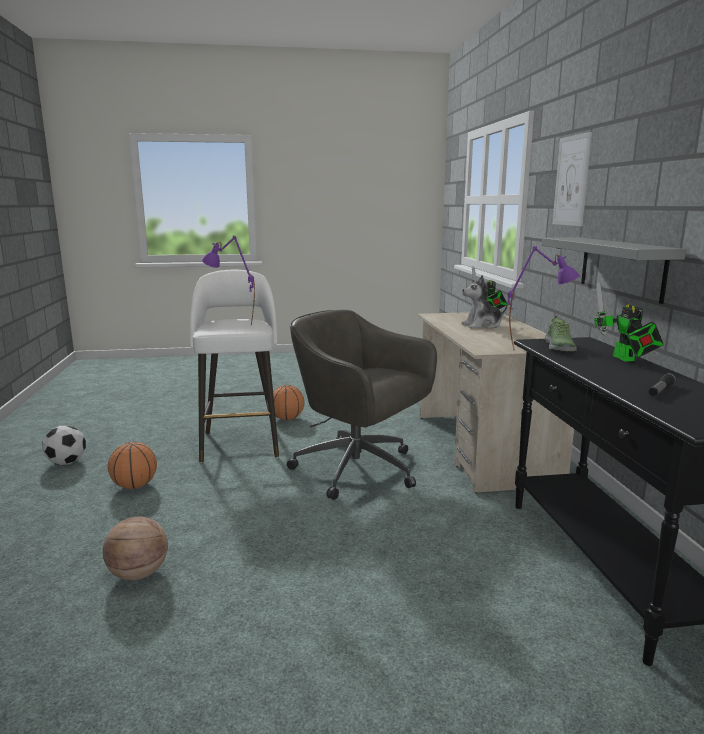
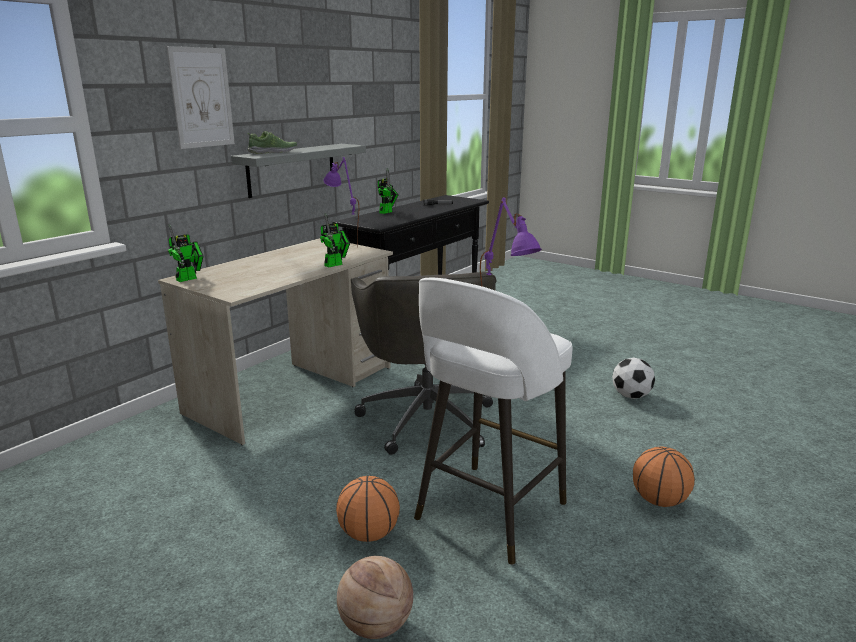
camera: 135 degrees left, 5 degrees up
(67, 462) = (757, 602): football -> football (631, 396)
(138, 574) = (675, 414): basketball -> basketball (376, 626)
(460, 336) = (336, 264): none -> toy robot
(482, 325) = (269, 268): plush toy -> none
(559, 347) = (383, 221): shoe -> shoe (273, 153)

